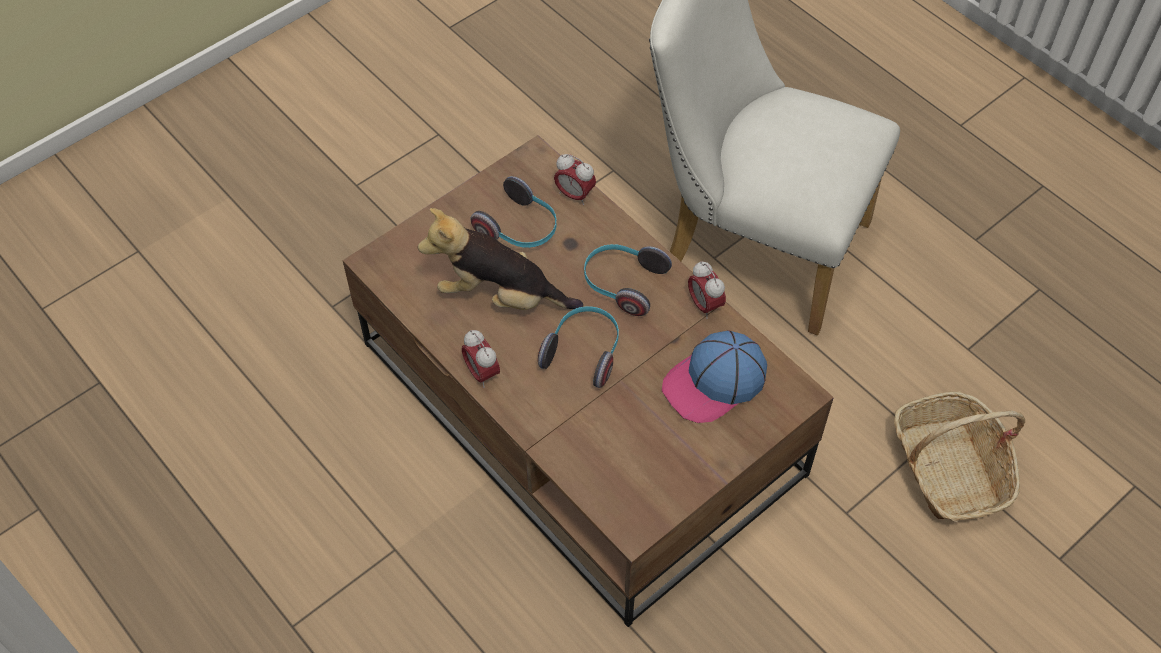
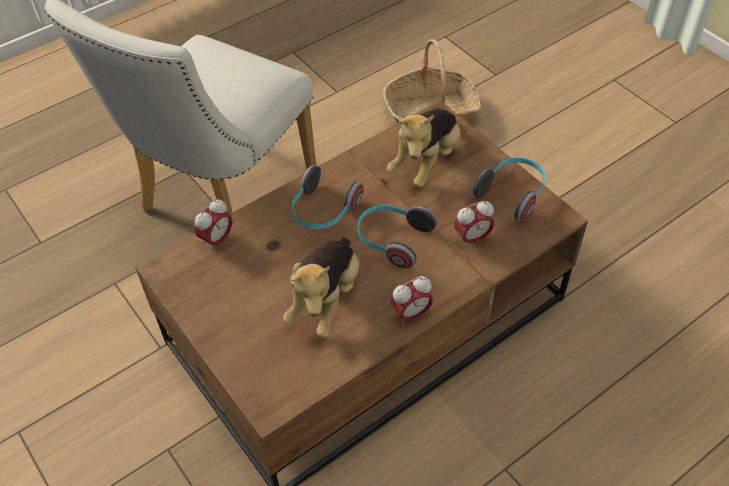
camera: 85 degrees left, 5 degrees down
(520, 228) = (249, 282): headphones -> headphones (512, 194)
(704, 305) = (351, 161): alarm clock -> alarm clock (472, 238)
(714, 383) = (426, 161): cap -> plush toy

